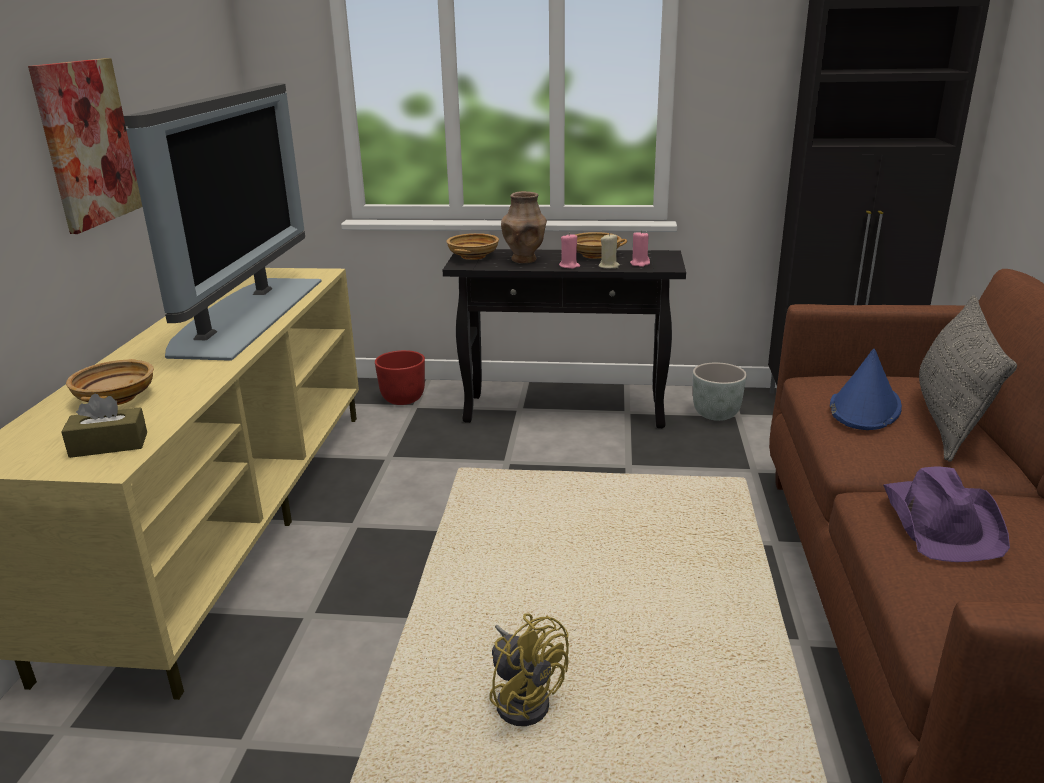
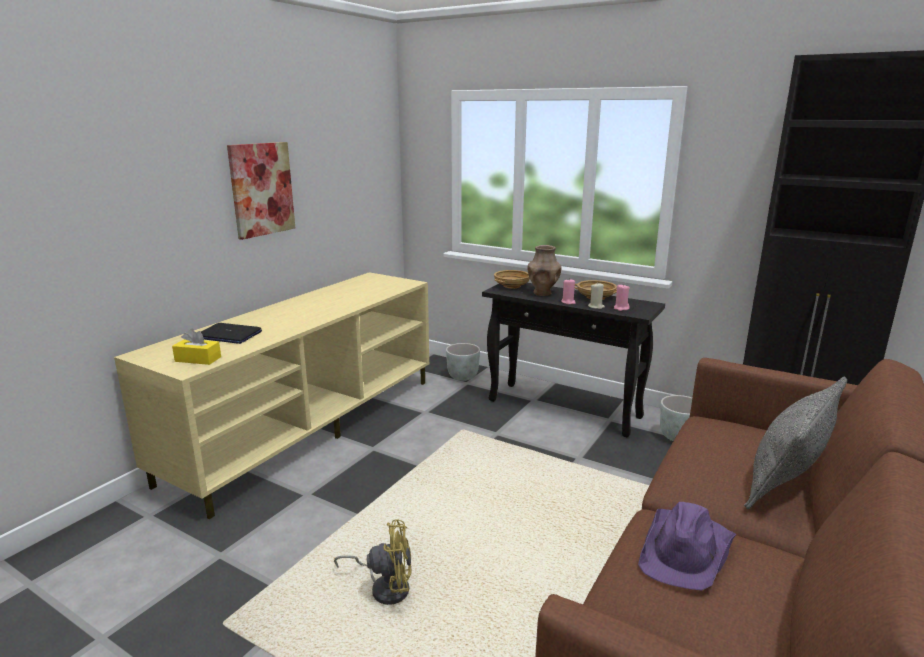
camera: 25 degrees right, 5 degrees down
(109, 445) = (198, 359): brown tissue box -> yellow tissue box
(116, 398) = (228, 335): beige bowl -> laptop
(245, 315) = (341, 301): television -> none
(403, 399) = (463, 377): red planter -> grey planter
(524, 698) = (385, 587): yellow fan -> yellow fan turned 75 degrees counterclockwise
(864, 407) = (719, 450): blue hat -> none

